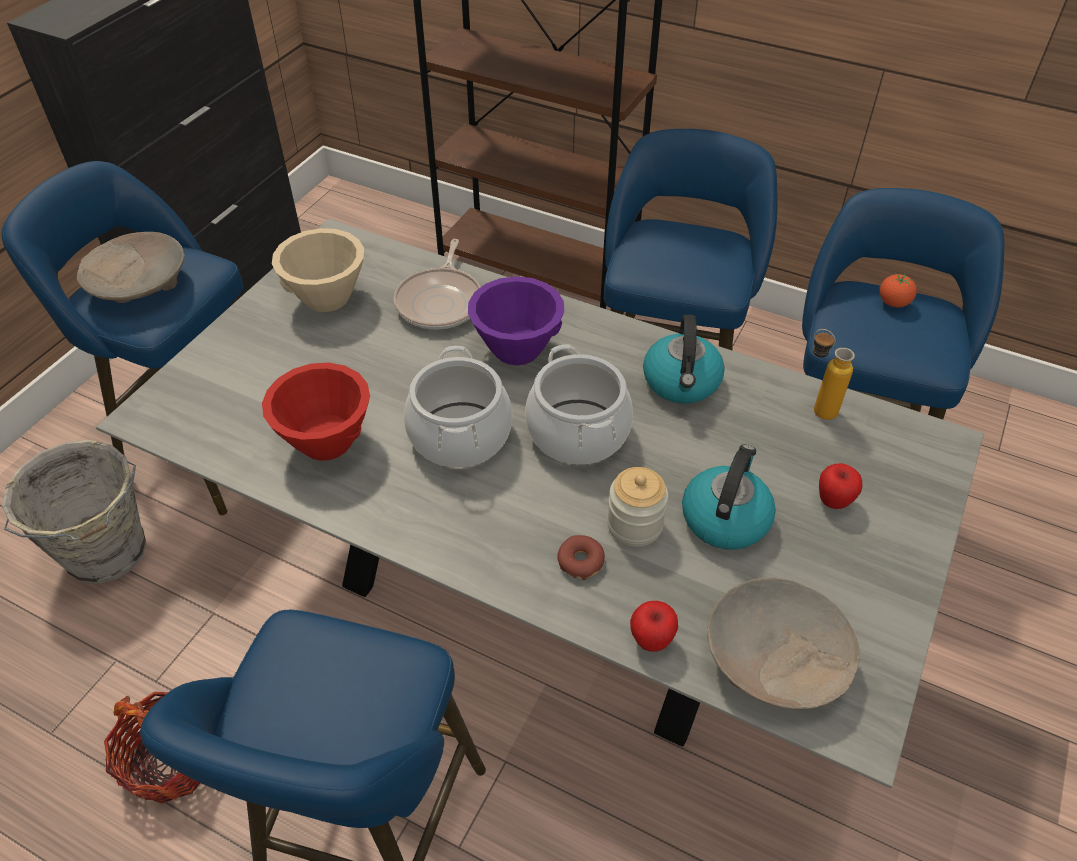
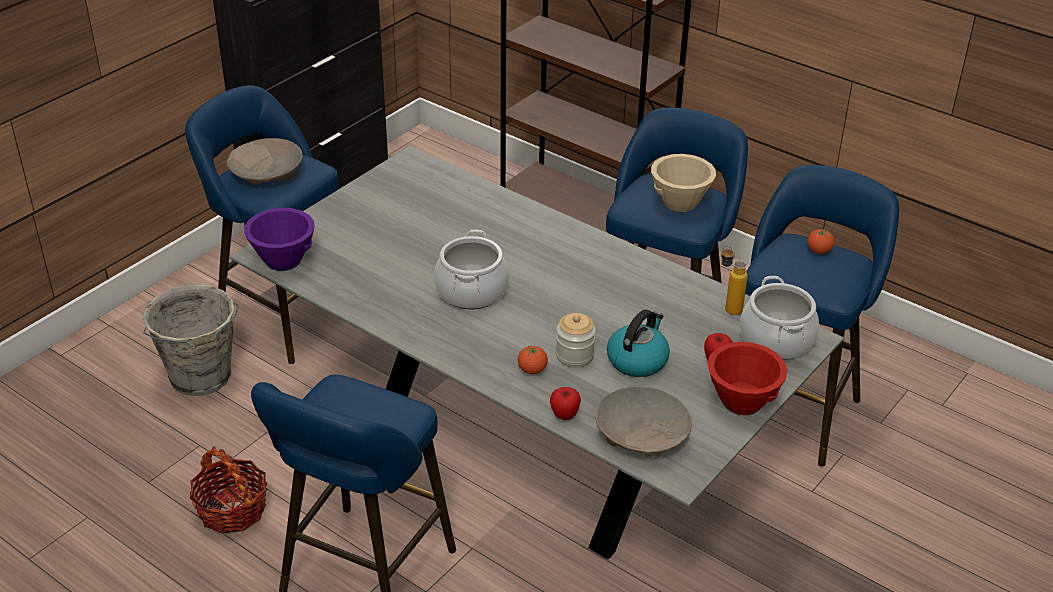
camera: 10 degrees right, 10 degrees down
(326, 297) = (397, 197): beige bowl -> beige bowl (679, 202)
(327, 440) = (381, 283): red bowl -> red bowl (742, 401)
(441, 301) = (479, 209): frying pan -> none
(516, 348) = (525, 245): purple bowl -> purple bowl (283, 260)
(577, 432) = (553, 300): cooking pot -> cooking pot (776, 340)
(580, 561) = (532, 370): donut -> tomato
(681, 382) = (637, 280): kettle -> none

